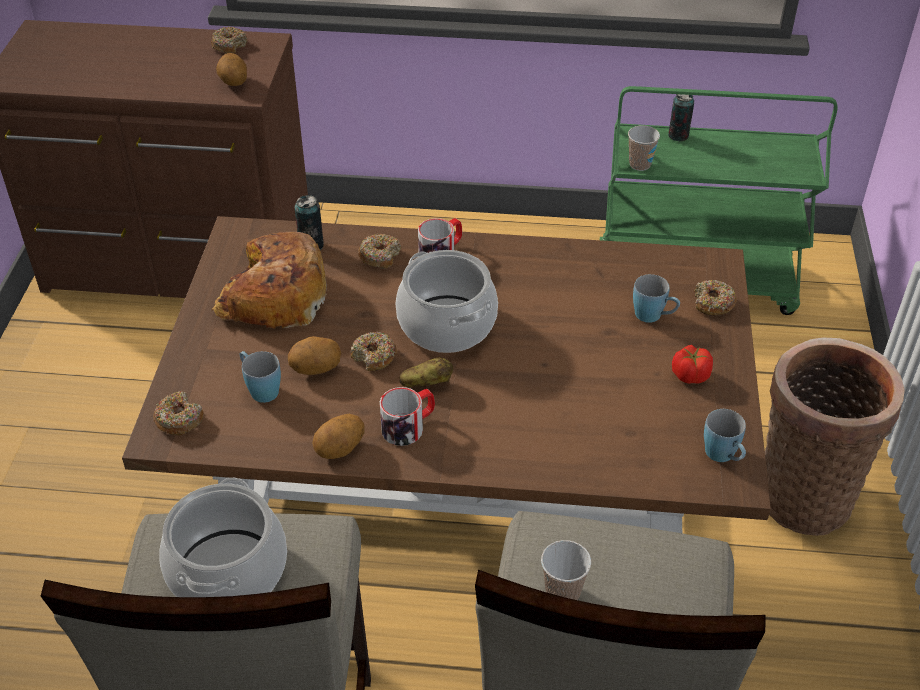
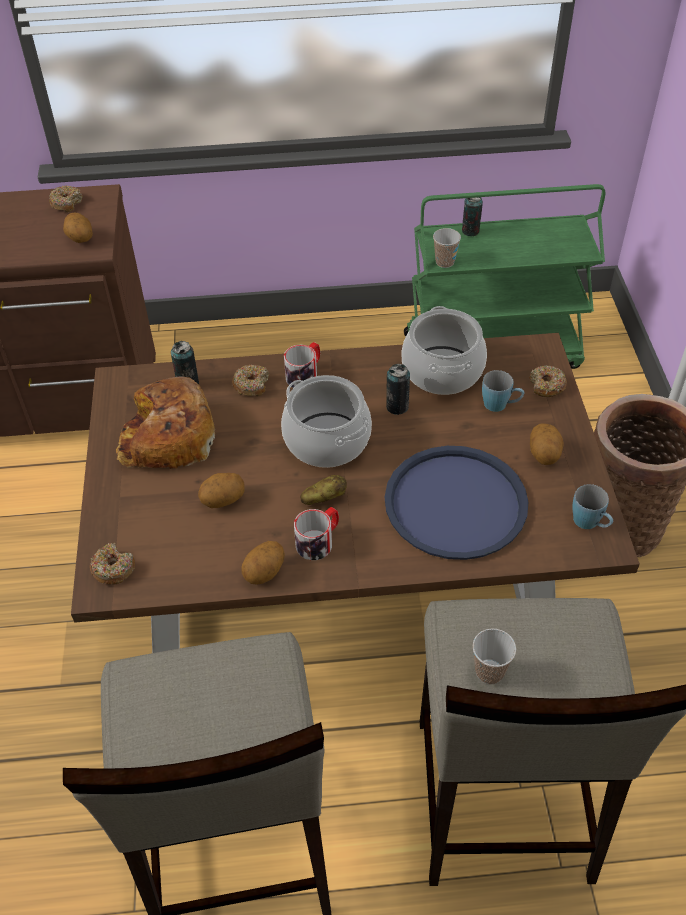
camera: 10 degrees left, 5 degrees up
(227, 571) = (195, 704): cooking pot -> cooking pot (442, 370)
(260, 389) = (178, 527): blue mug -> none
(374, 357) = (271, 481): donut -> none
(535, 301) = (397, 406): none -> can
(573, 411) = (455, 503): none -> blue tray
(690, 375) = (544, 454): tomato -> potato

